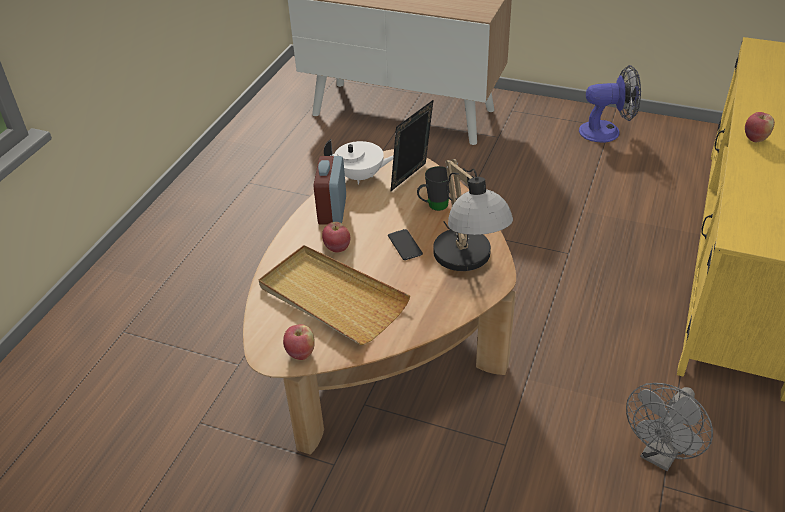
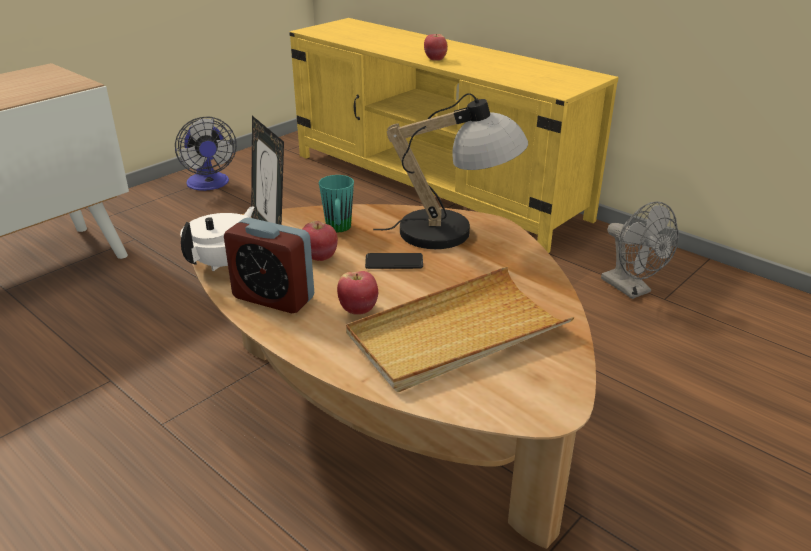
camera: 70 degrees left, 10 degrees down
(300, 353) = (554, 381): apple -> apple (320, 257)
(433, 206) = (338, 230): black mug -> turquoise mug
(607, 131) = (209, 184): fan -> fan turned 135 degrees clockwise

